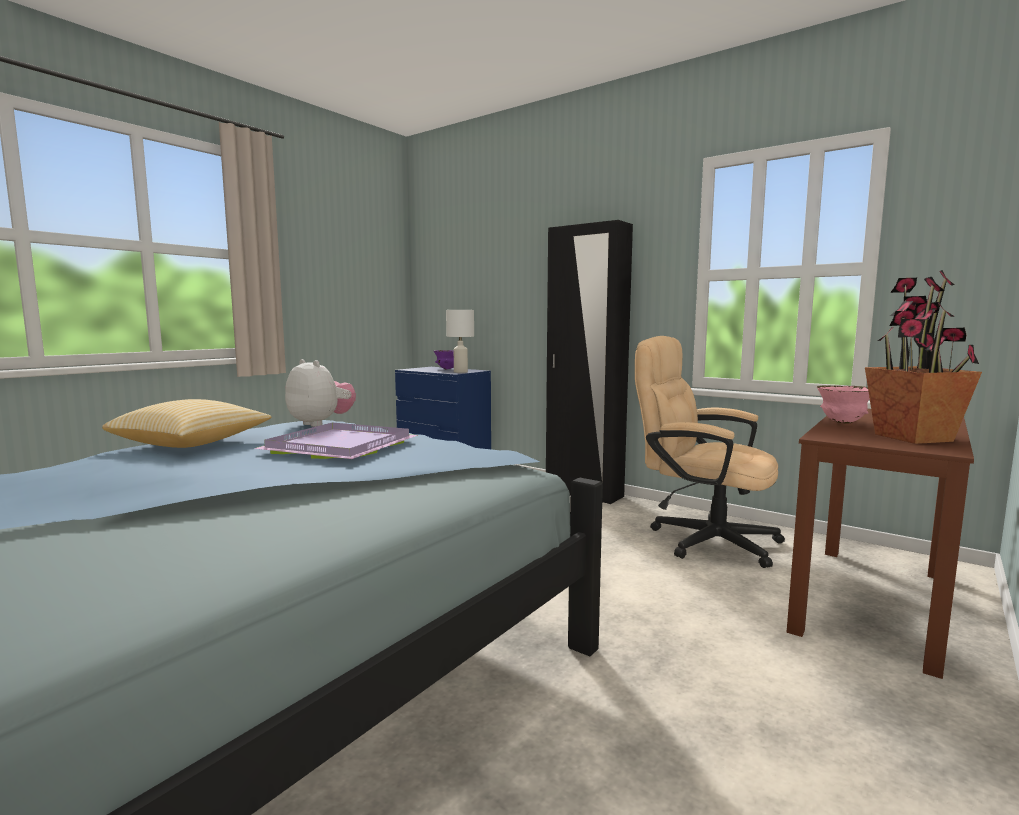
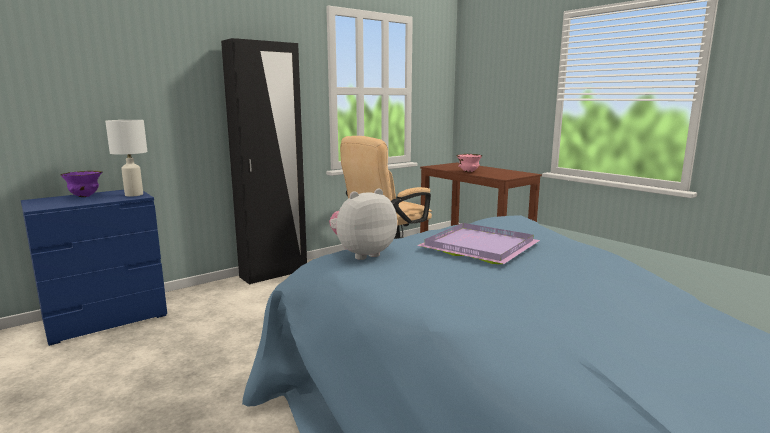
camera: 75 degrees left, 5 degrees up
(193, 443) = (448, 294): pillow -> none
(912, 438) = (505, 172): potted plant -> none

